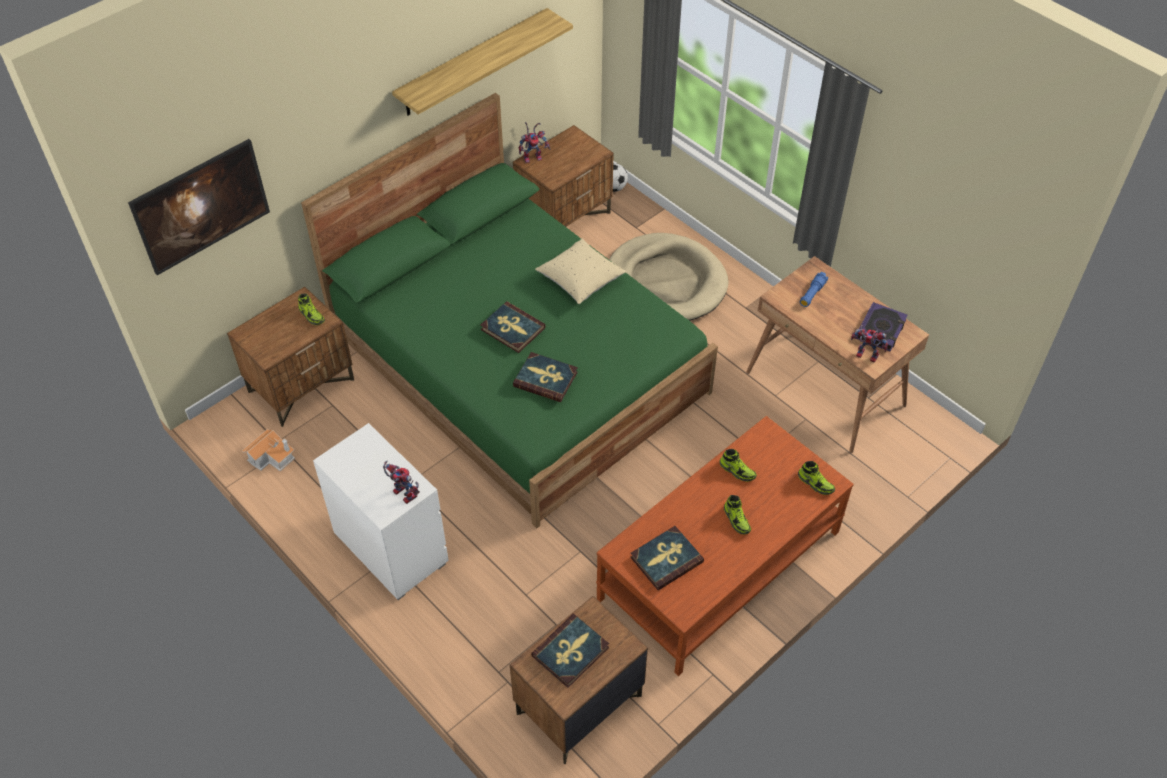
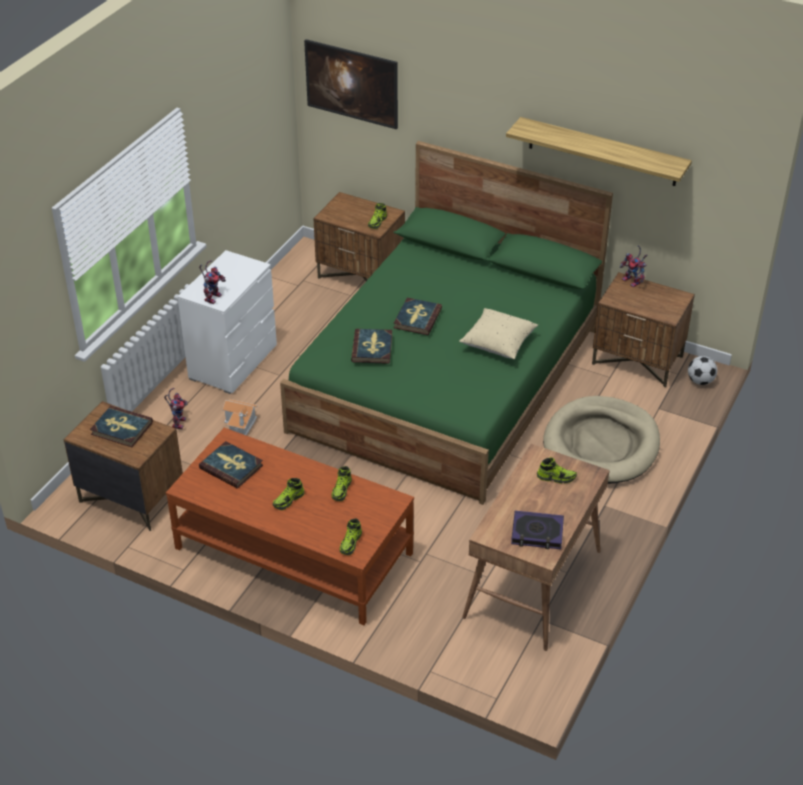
camera: 70 degrees right, 10 degrees down
(272, 456) = (288, 282): toy house -> toy house (241, 424)
(812, 294) = (556, 477): blue flashlight -> shoe
(864, 356) = (495, 527): toy robot -> toy robot (178, 422)

